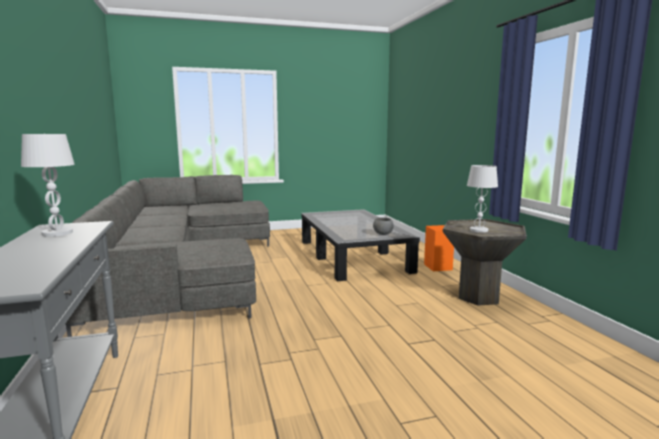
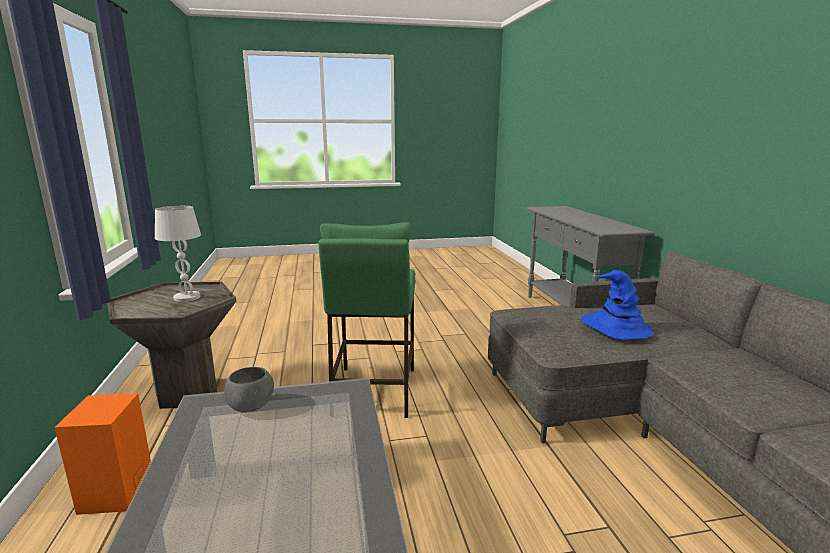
camera: 175 degrees left, 5 degrees up
(57, 233) = (607, 224): white table lamp -> none
(178, 246) = (614, 328): none -> blue hat
(347, 303) = (373, 391): none -> green stool

